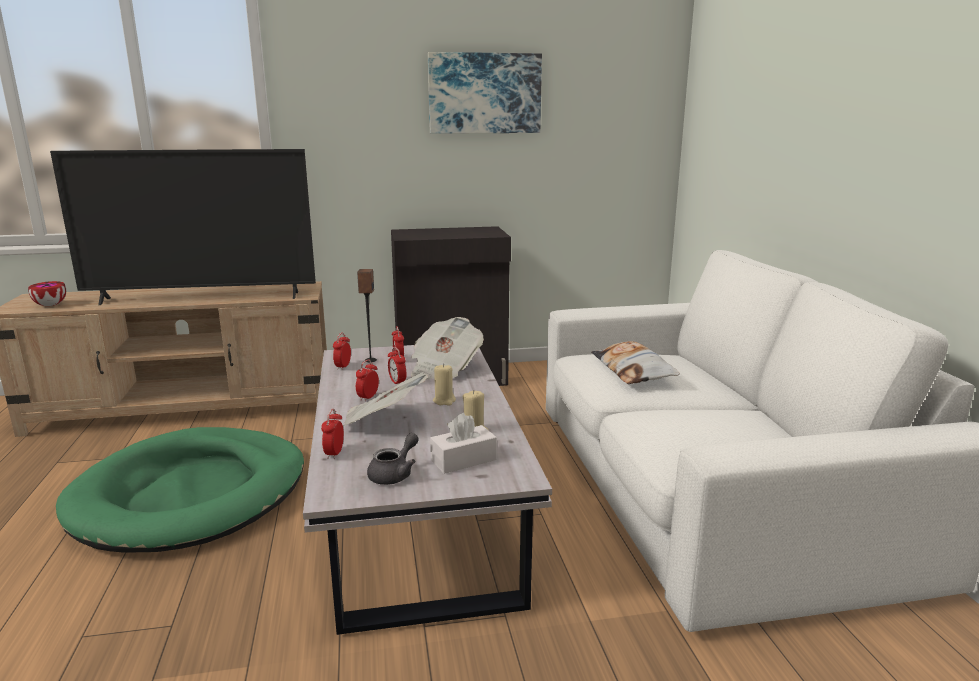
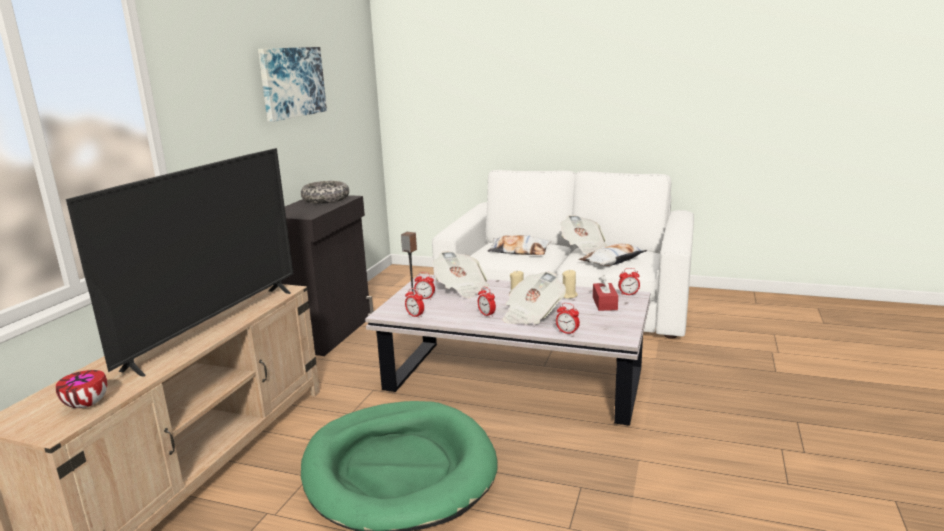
camera: 60 degrees left, 0 degrees up
(394, 474) = (608, 321): grey teapot -> none
(397, 383) = (470, 304): alarm clock -> alarm clock (628, 294)
(463, 460) = (604, 303): white tissue box -> red tissue box
(476, 231) = (326, 199): none -> bowl
(682, 437) = (612, 261): none -> pillow
(717, 404) = (583, 246): none -> newspaper

